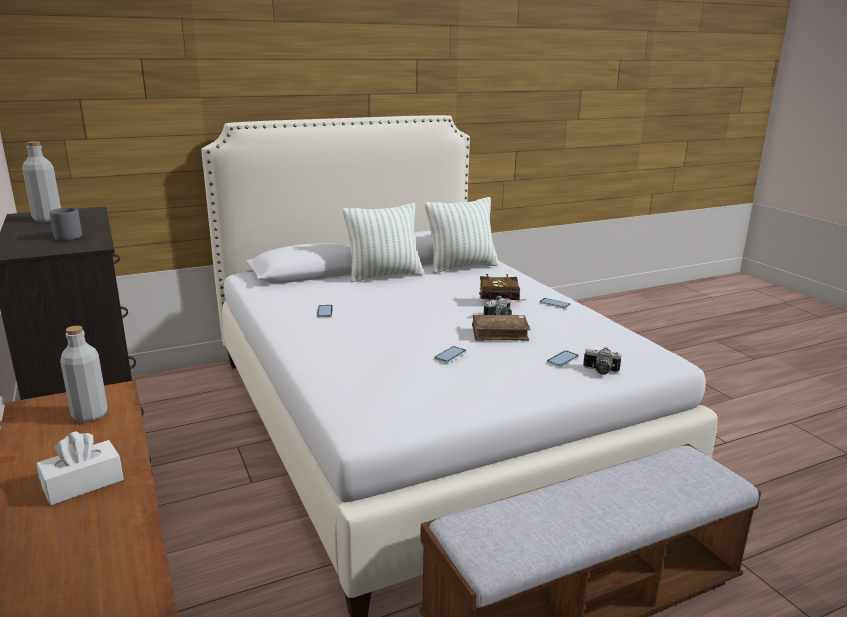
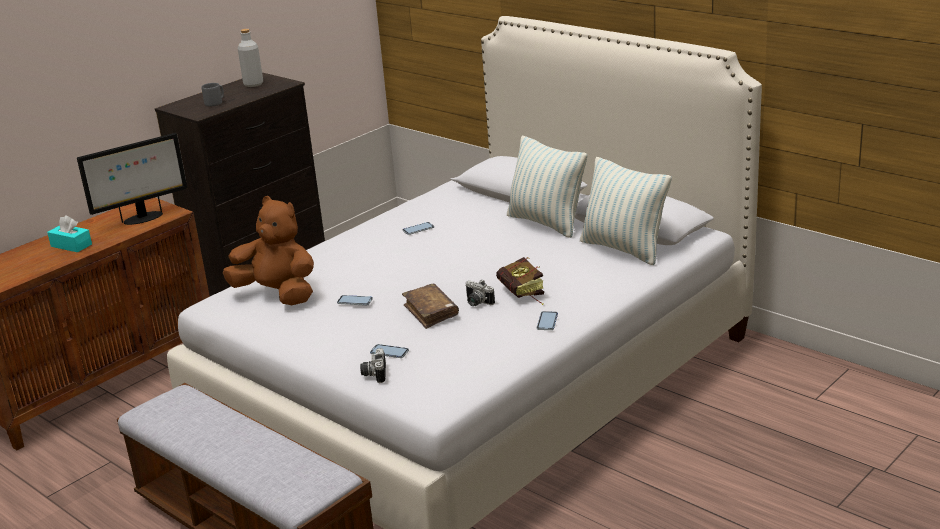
camera: 70 degrees right, 5 degrees up
(83, 484) = (71, 245): white tissue box -> turquoise tissue box
(90, 415) = (142, 218): grey bottle -> monitor
(388, 387) = (278, 294): none -> brown plush toy

